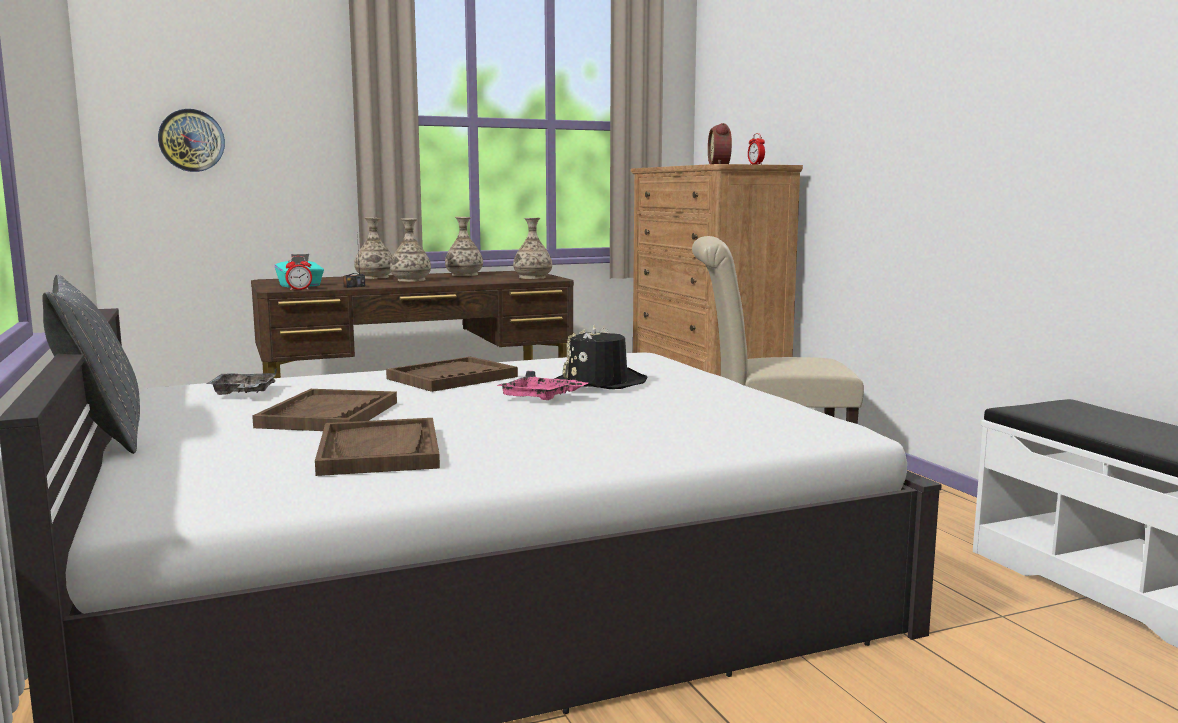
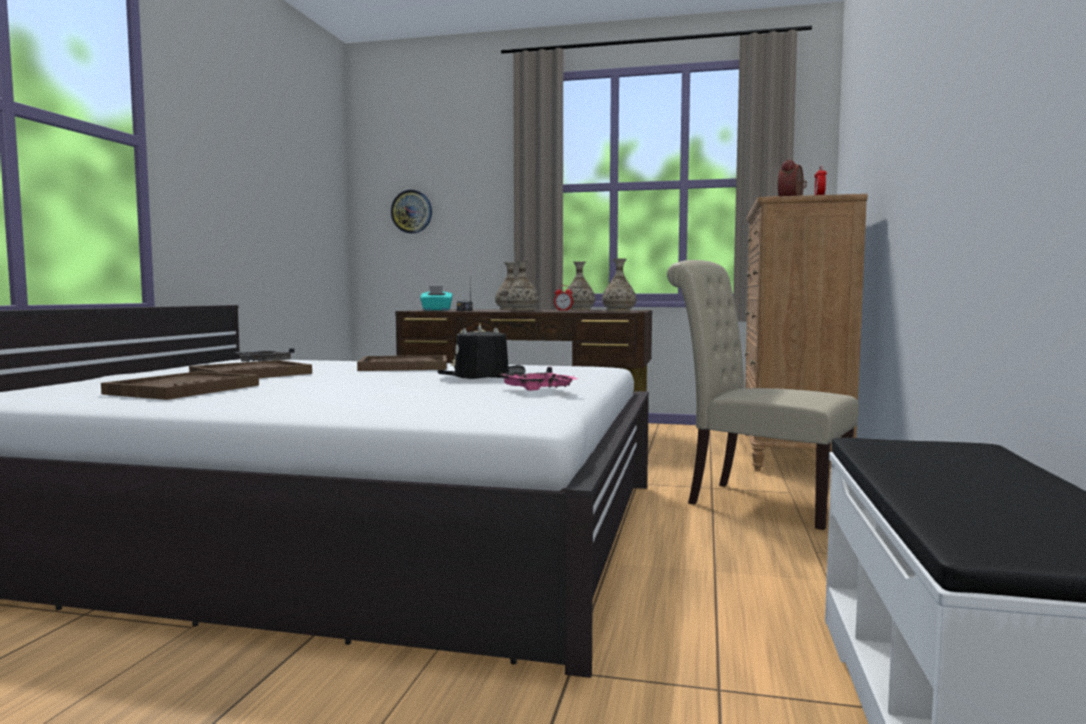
camera: 35 degrees right, 5 degrees down
(102, 437) = (120, 372): grey pillow -> none
(299, 289) = (423, 310): alarm clock -> alarm clock (563, 310)
(541, 398) = (401, 379): pink tray -> pink tray (538, 390)

